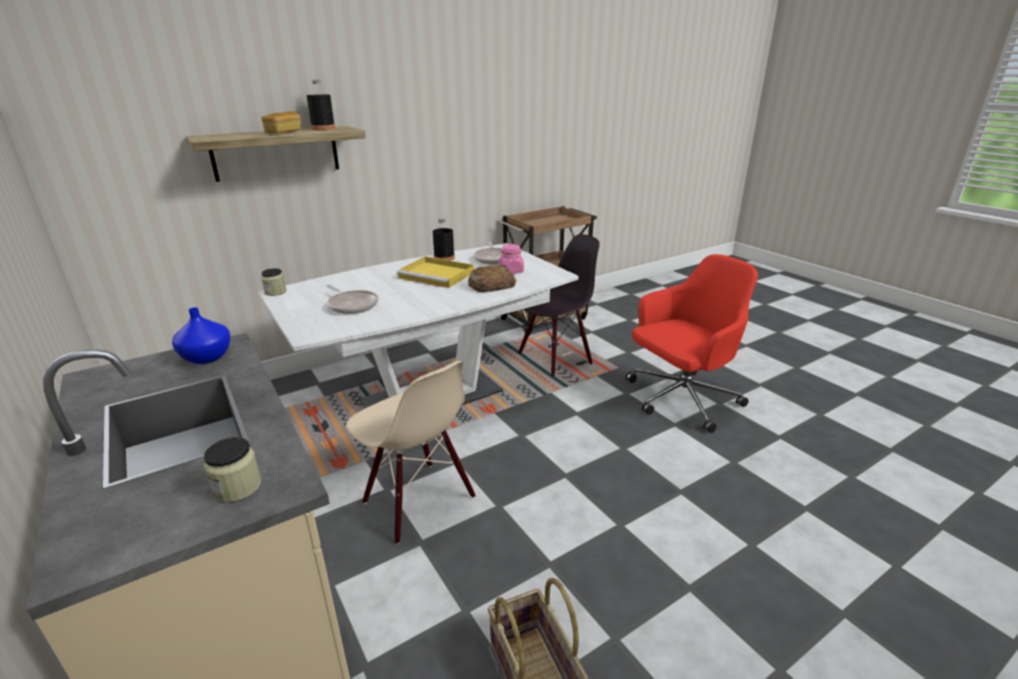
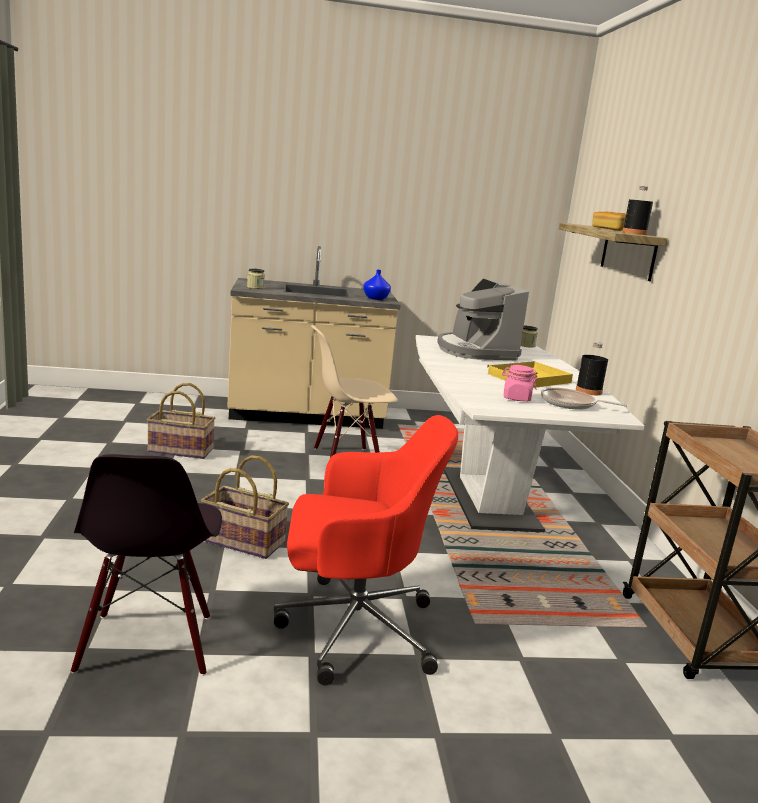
camera: 115 degrees right, 10 degrees down
(352, 305) = (475, 351): frying pan -> coffee machine
(490, 285) = (480, 383): bread -> none
(554, 358) = (537, 588): black chair -> black chair (148, 644)
(664, 482) = (242, 542): none -> basket
(680, 399) = (352, 628): red office chair -> red office chair turned 90 degrees counterclockwise

